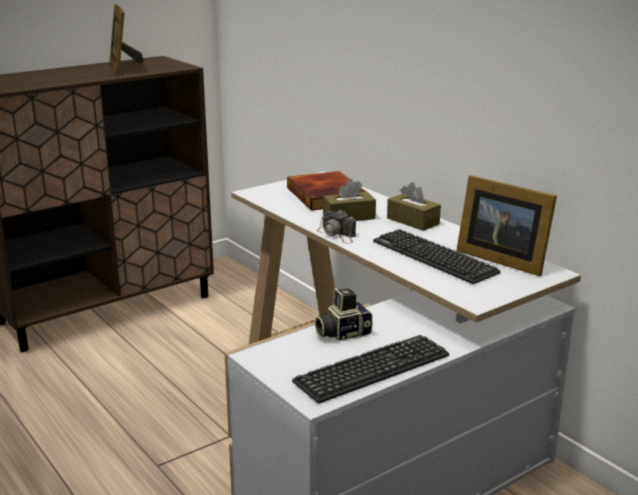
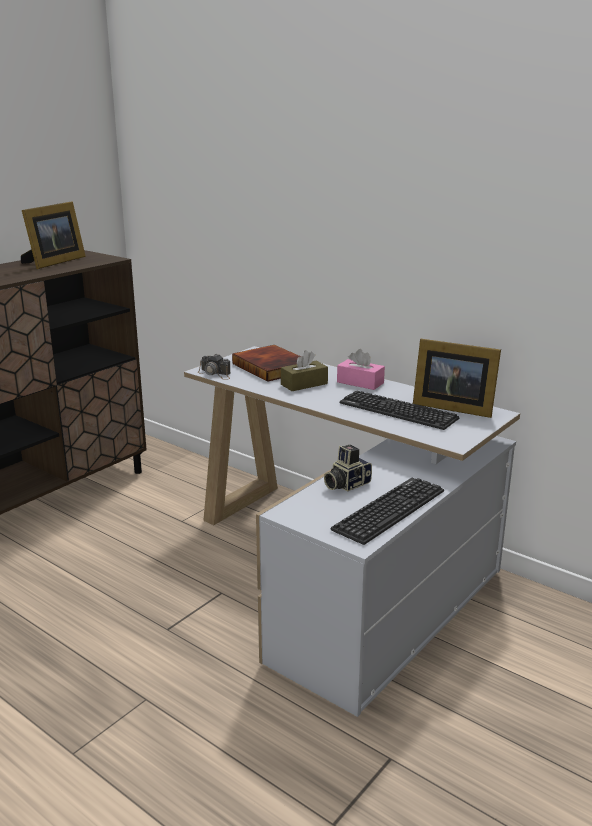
camera: 15 degrees left, 0 degrees up
(123, 67) = (53, 262): picture frame -> picture frame turned 120 degrees counterclockwise
(337, 234) = (305, 400): camera -> camera (215, 374)
(413, 221) = (360, 382): brown tissue box -> pink tissue box

